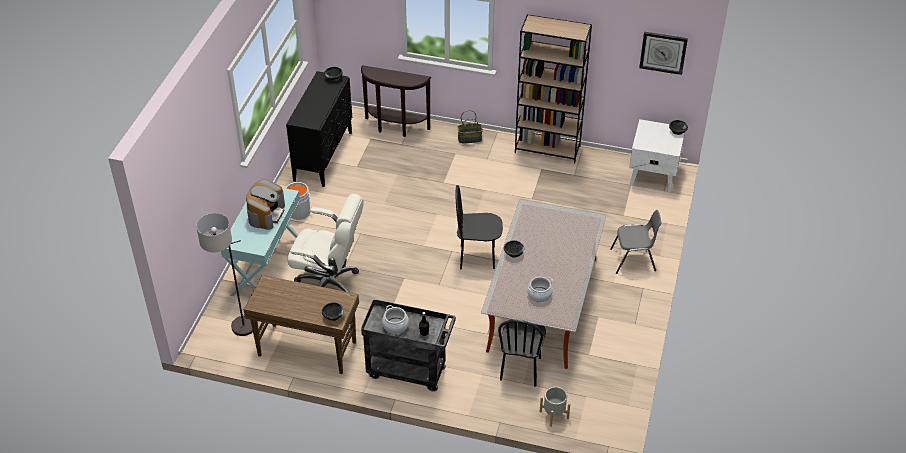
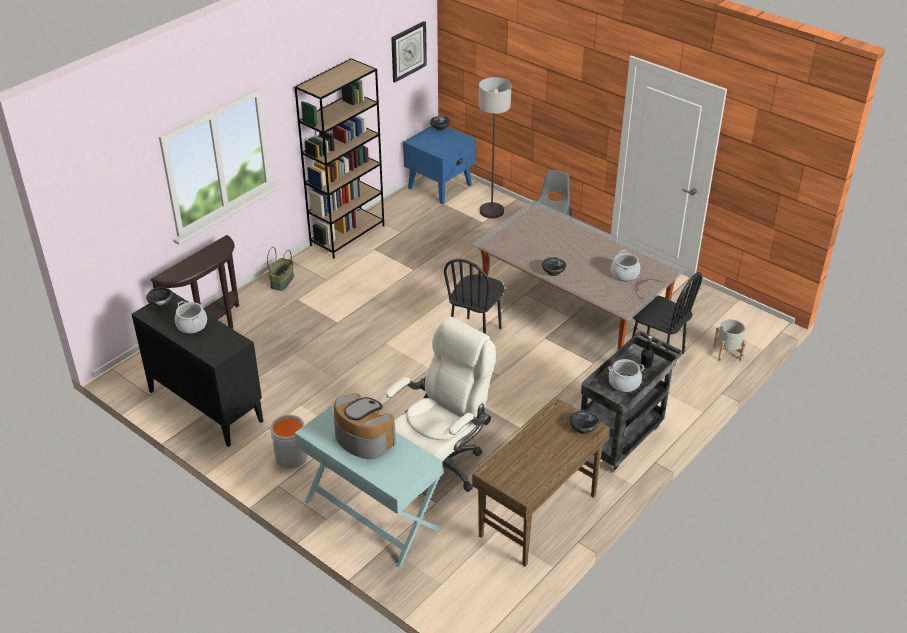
camera: 65 degrees left, 5 degrees down
(236, 329) = (464, 576): grey floor lamp -> grey floor lamp (491, 215)
(320, 99) = (192, 325): none -> cooking pot
(654, 175) = (440, 186): white nightstand -> blue nightstand

